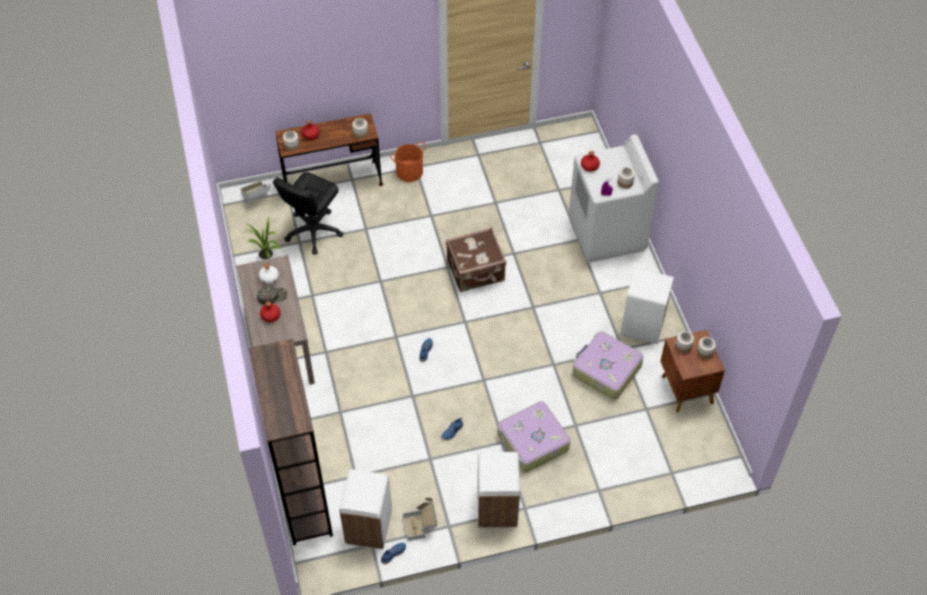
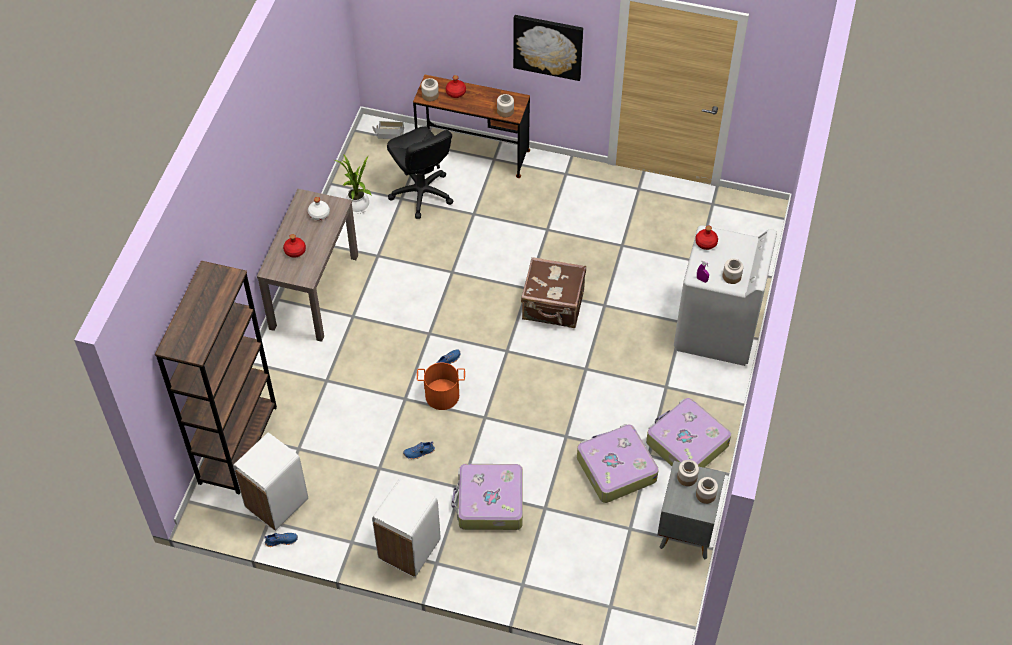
camera: 30 degrees right, 0 degrees up
(272, 296) = (309, 233): green cap -> none
(313, 231) = (421, 193): black office chair -> black office chair turned 90 degrees counterclockwise
(380, 65) = (548, 46): none -> picture
(409, 171) = (556, 175): orange bucket -> orange bucket (442, 395)
(421, 526) = (326, 528): cardboard box -> none
(642, 327) = (686, 444): white trash can -> suitcase
(686, 390) = (686, 531): brown nightstand -> grey nightstand

